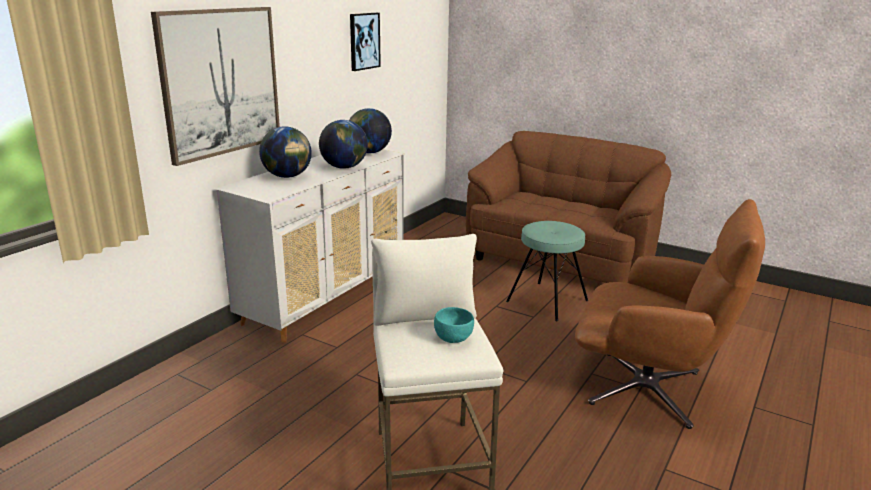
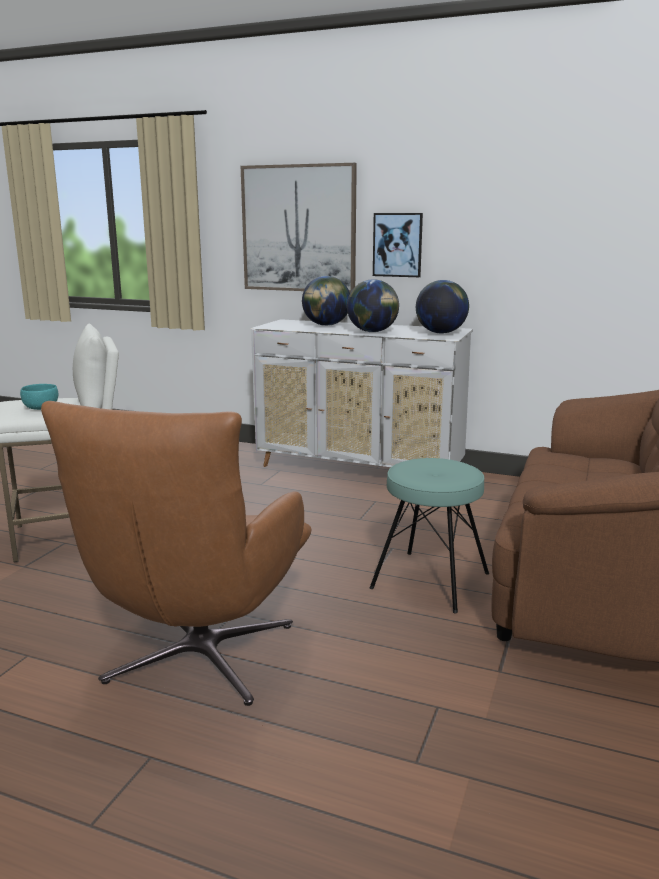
camera: 80 degrees right, 5 degrees down
(364, 41) = (507, 206): picture -> picture (397, 245)

